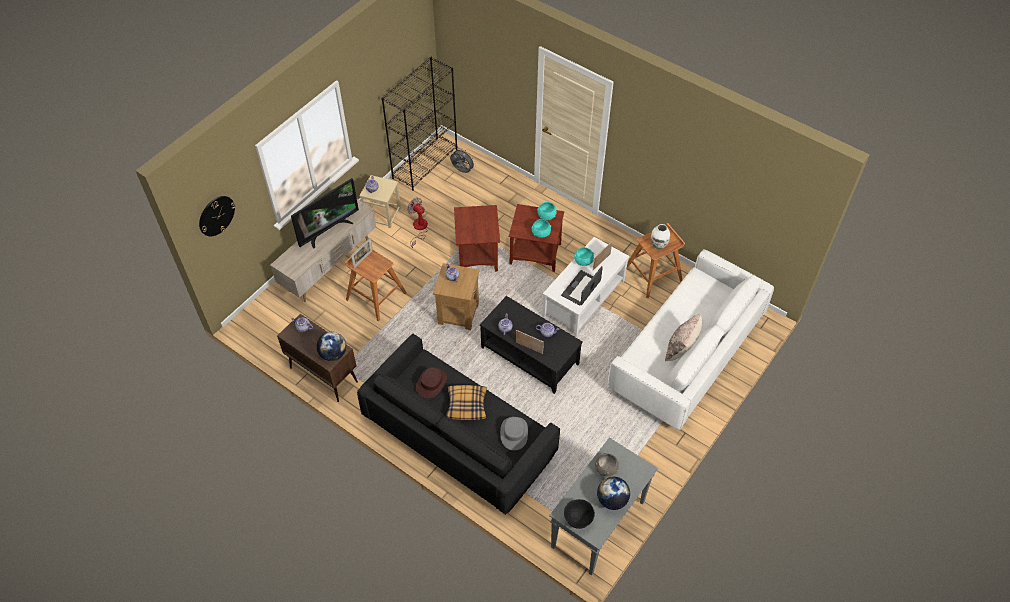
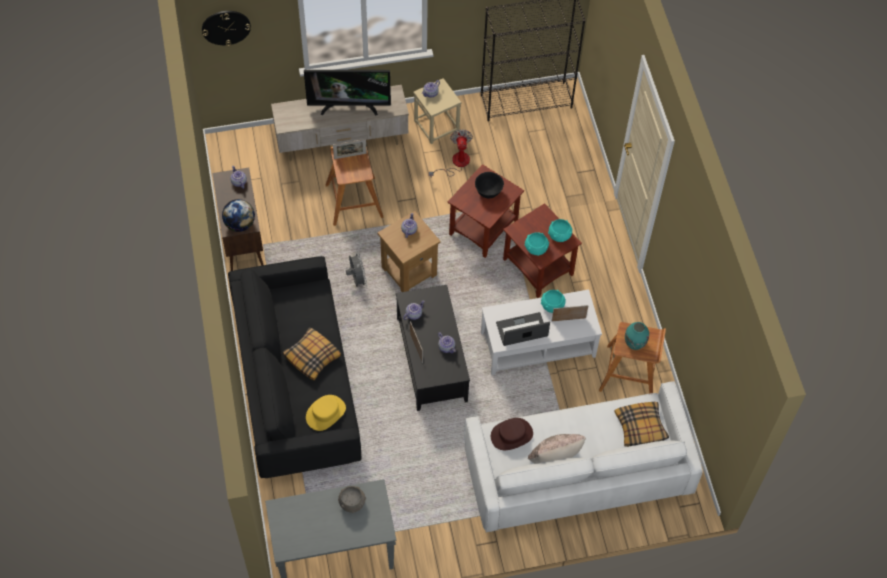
camera: 40 degrees right, 5 degrees up
(431, 383) = (303, 314): brown hat -> brown hat (511, 435)
(462, 171) = (554, 133): grey fan -> grey fan (357, 279)
(514, 433) = (325, 413): grey hat -> yellow hat
(578, 519) = (284, 524): black bowl -> black bowl (488, 192)
(612, 500) = (328, 532): globe -> none
(658, 244) = (634, 343): white vase -> turquoise vase
(707, 293) = (640, 427): none -> pillow

